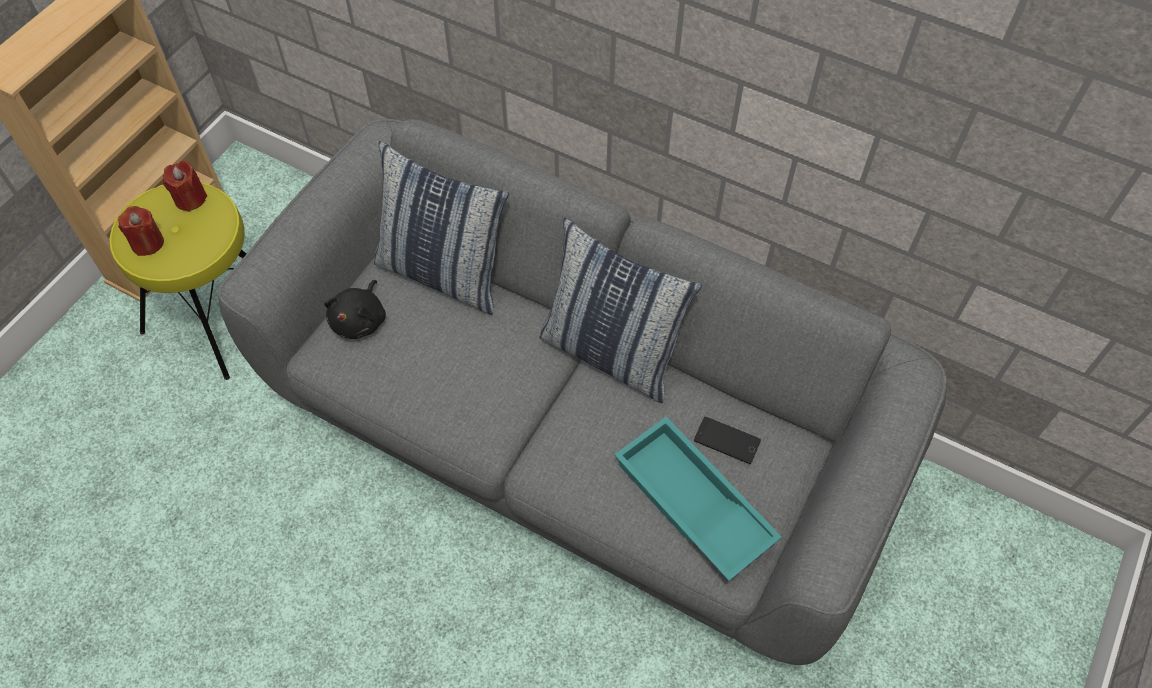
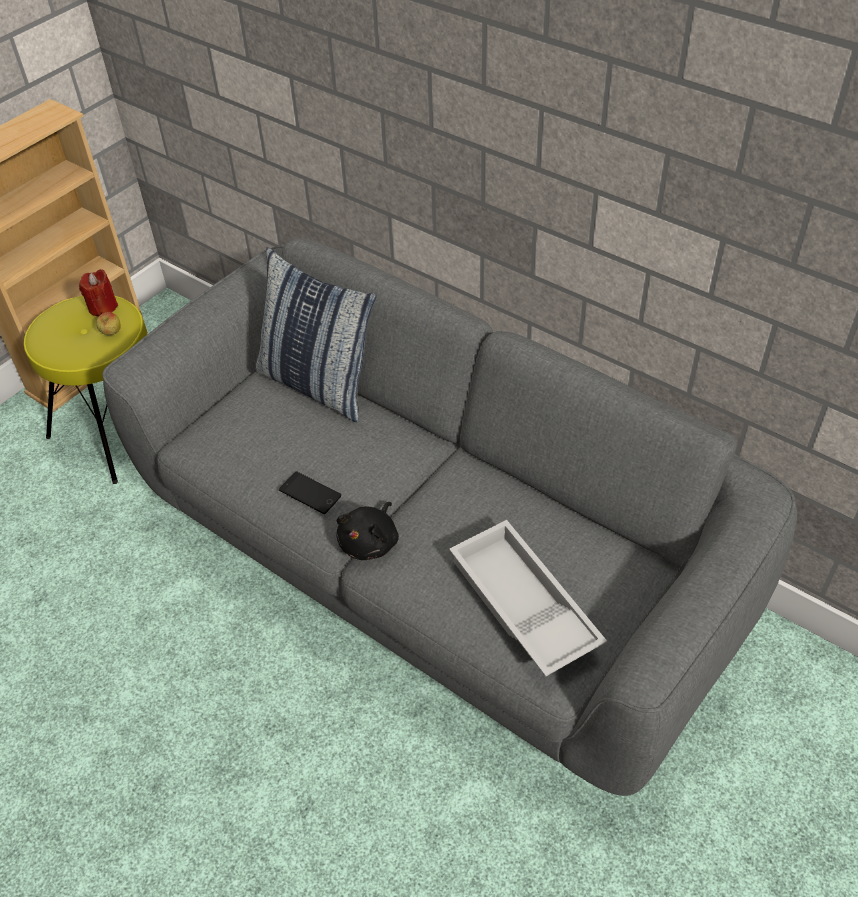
camera: 10 degrees right, 10 degrees down
(147, 243) = (56, 339): red candle -> none
(207, 230) = (111, 333): none -> apple
(360, 320) = (232, 417): black plush toy -> black plush toy (370, 542)
(611, 353) = (465, 466): pillow -> none
(690, 504) = (520, 606): turquoise tray -> white tray
(727, 440) = (567, 552): phone -> phone (310, 493)

